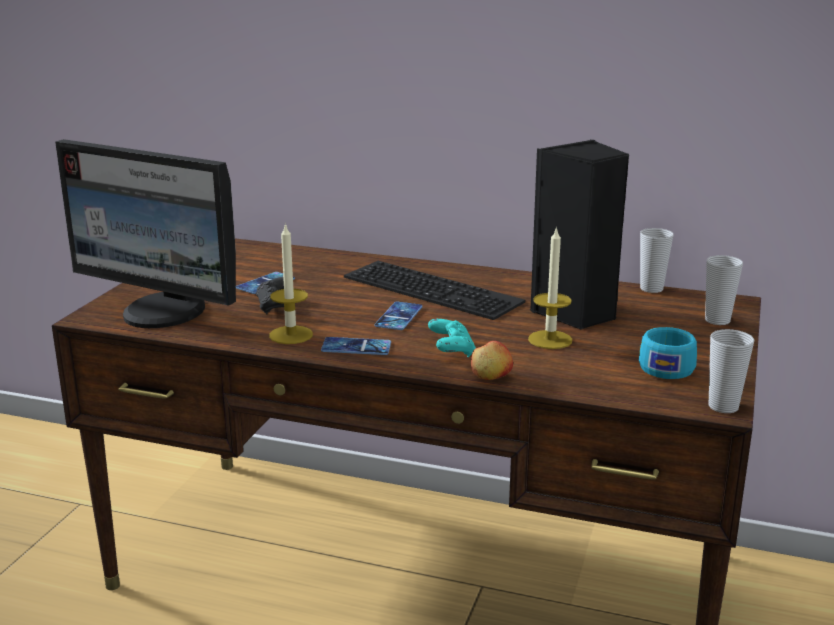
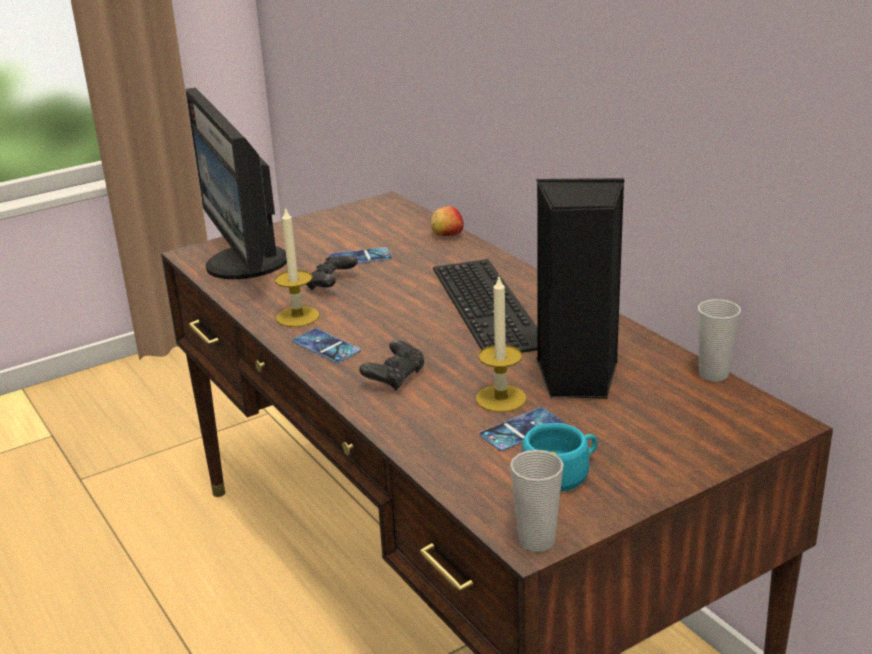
camera: 40 degrees right, 5 degrees up
(399, 316) = (410, 326): phone -> phone (521, 430)
(451, 350) = (395, 378): turquoise game controller -> black game controller
(491, 377) = (380, 419): apple -> apple (447, 235)
(717, 320) = (719, 439): cup -> none

